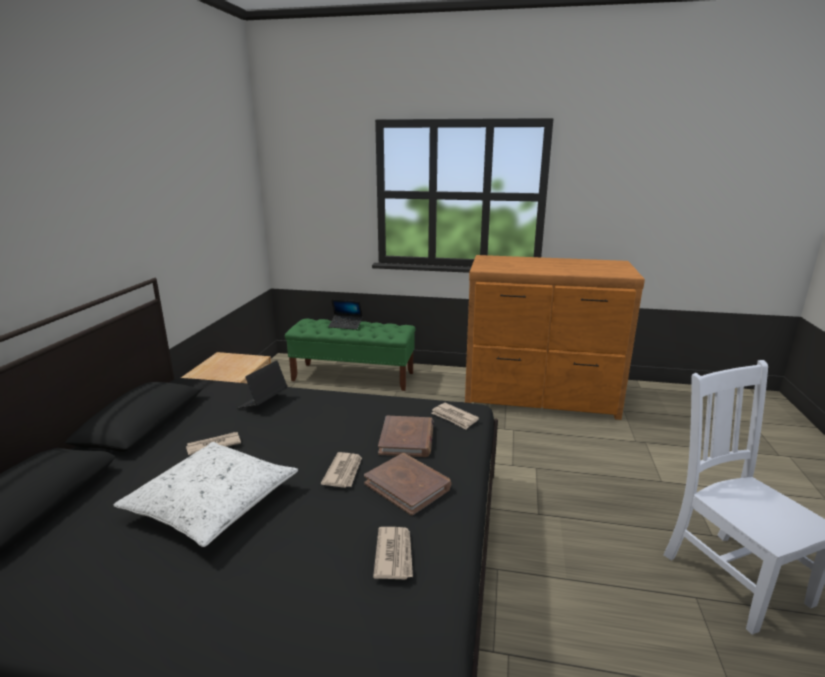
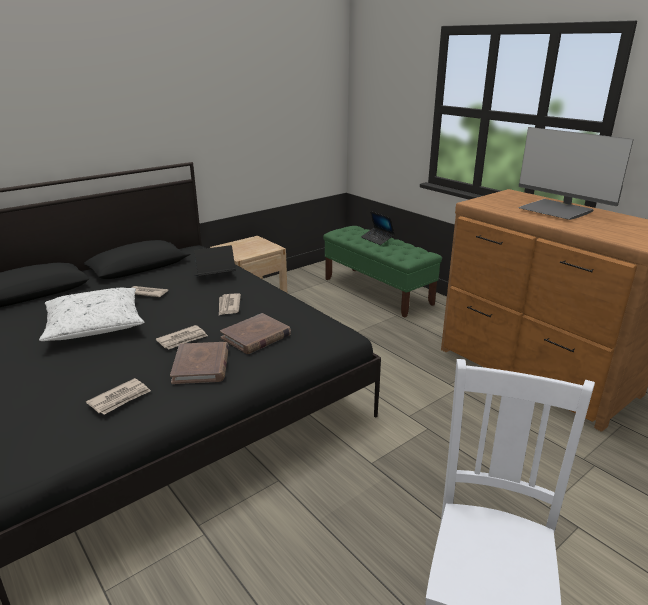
camera: 40 degrees right, 5 degrees up
(454, 418) = (317, 336): newspaper -> newspaper (229, 306)
(540, 263) = (556, 210): none -> monitor

